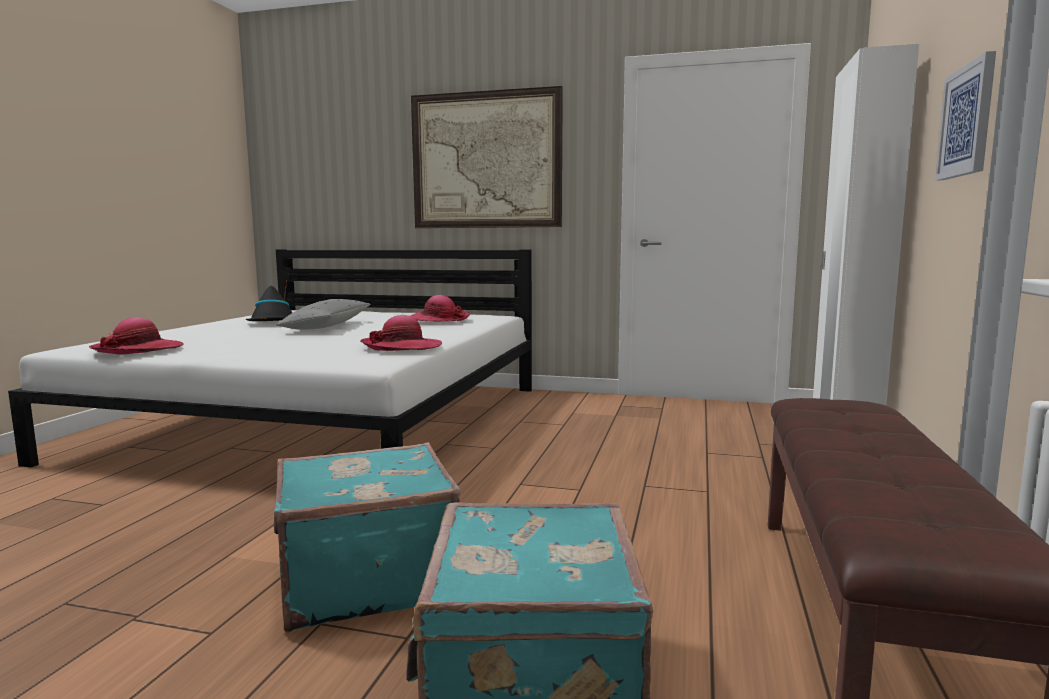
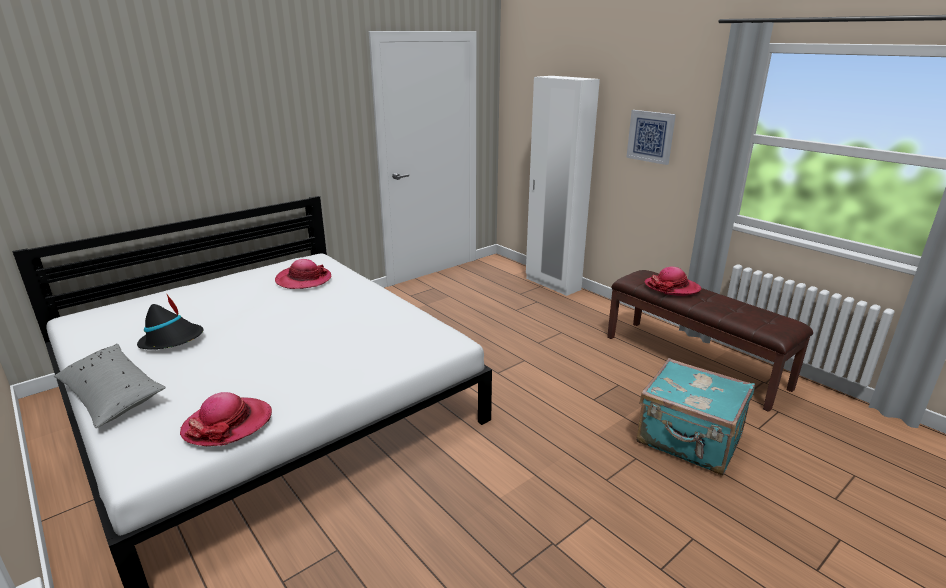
camera: 55 degrees left, 15 degrees up
(327, 326) = (247, 323): grey pillow -> grey pillow (112, 394)
(365, 579) = (572, 455): turquoise suitcase -> none
(402, 347) = (401, 320): hat -> hat (672, 287)
(486, 160) = (264, 121): picture -> none

